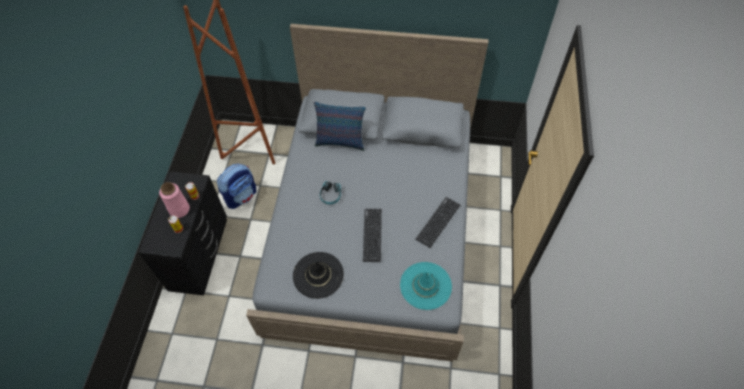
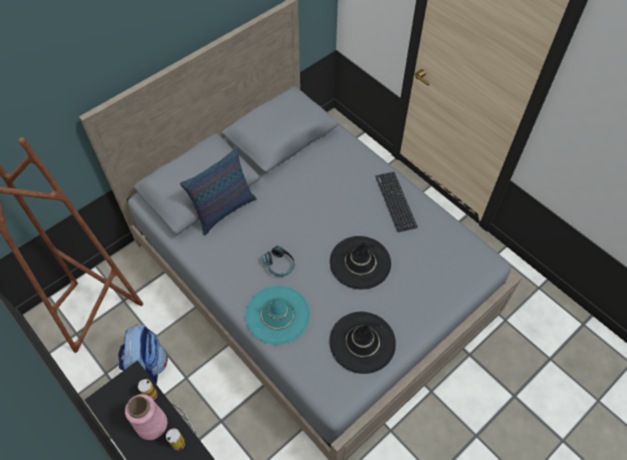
camera: 50 degrees left, 0 degrees up
(372, 235) = (360, 262): keyboard -> black hat
(425, 286) = (453, 260): turquoise hat -> turquoise hat (277, 314)

